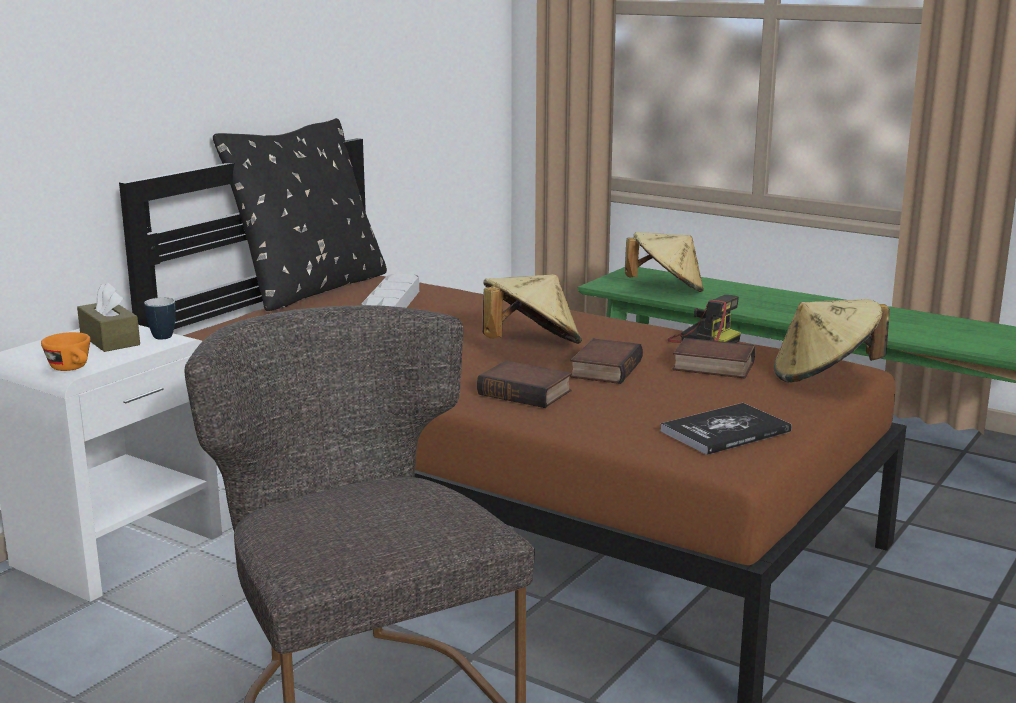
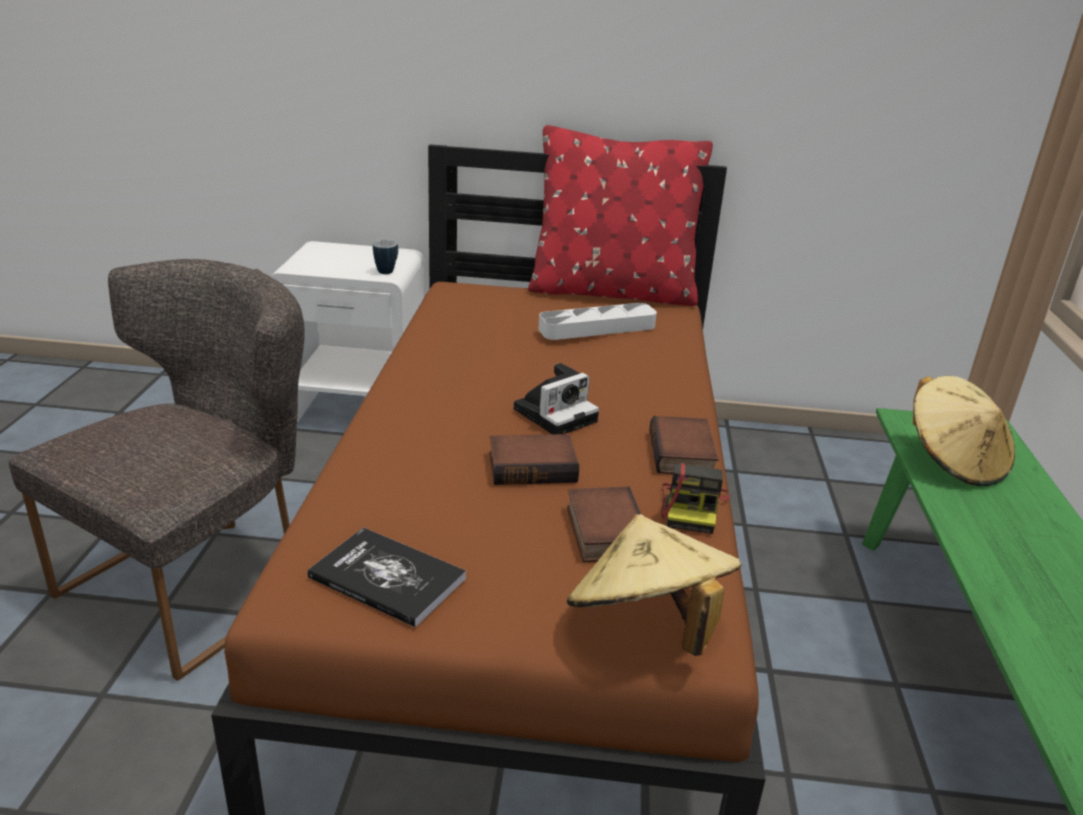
camera: 60 degrees right, 10 degrees up
(73, 368) = (297, 266): orange cup -> none
(110, 340) = (365, 260): brown tissue box -> none
(312, 289) = (612, 292): black pillow -> red pillow
(527, 392) = (425, 440): book -> book (684, 454)
(531, 346) = (556, 414): beige hat -> camera

